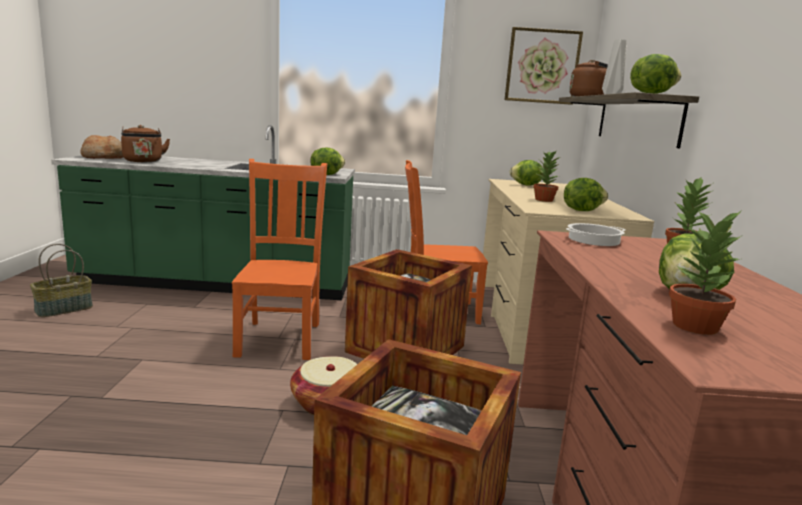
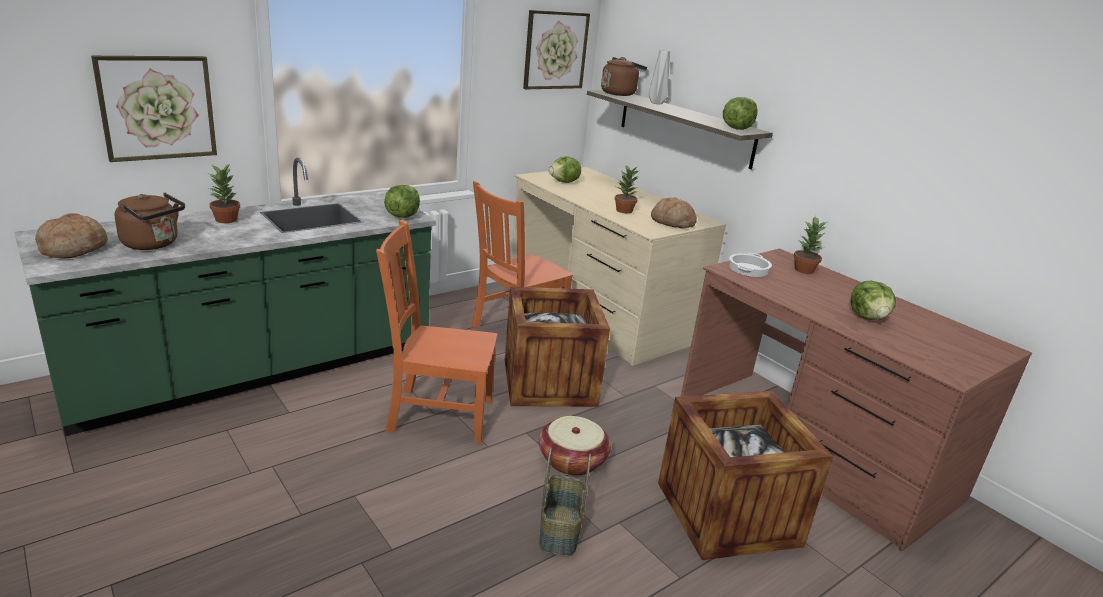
camera: 40 degrees left, 10 degrees up
(63, 309) = (137, 480): basket -> basket (561, 531)
(201, 87) = (157, 108): none -> picture
(280, 338) = (436, 414): orange chair -> orange chair turned 45 degrees counterclockwise
(581, 210) = (672, 222): lettuce -> bread
(696, 327) = (909, 347): potted plant -> potted plant (226, 220)

